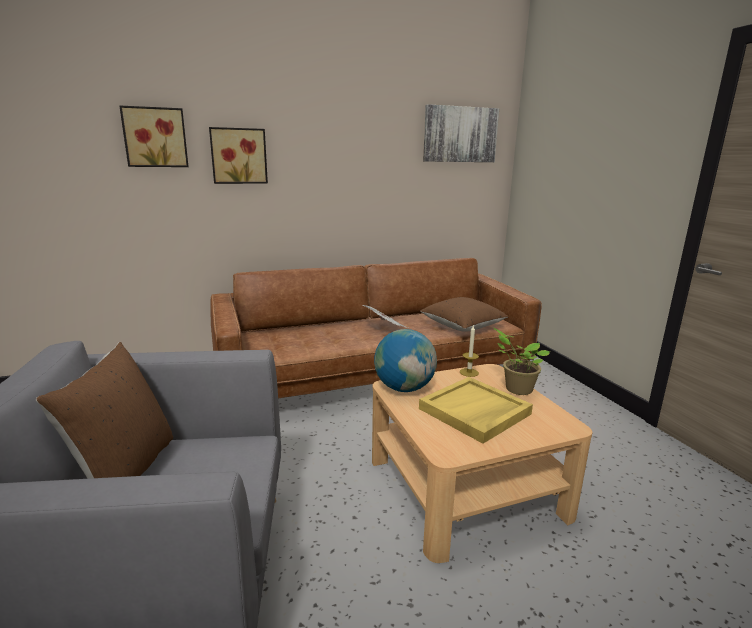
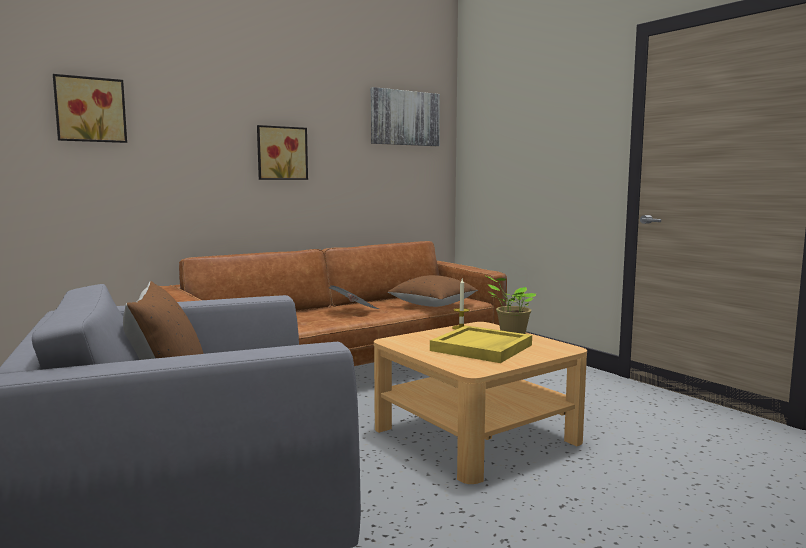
camera: 15 degrees left, 10 degrees down
(239, 156) = (181, 132): picture -> picture (281, 153)
(404, 388) = (407, 341): globe -> none

